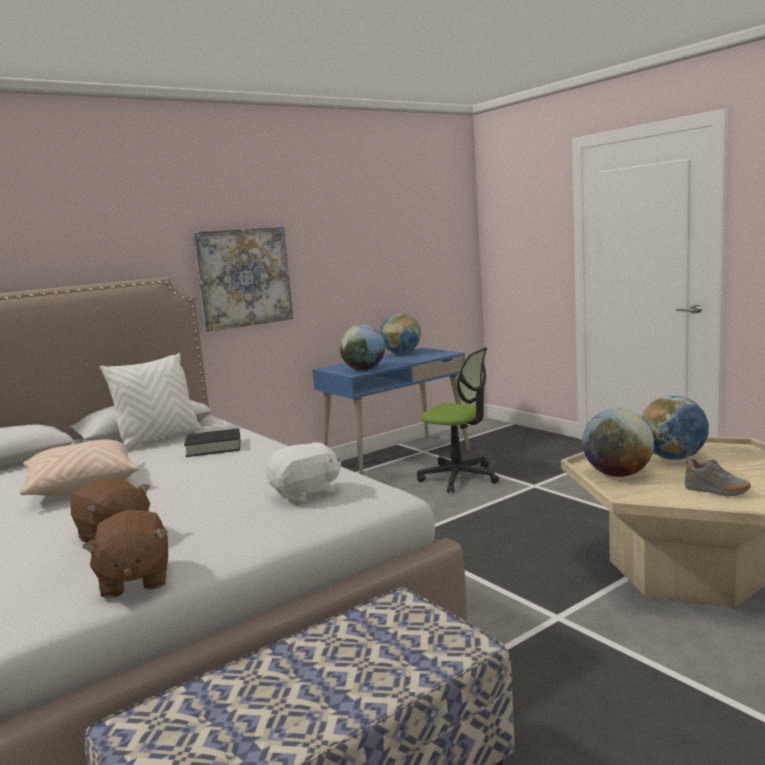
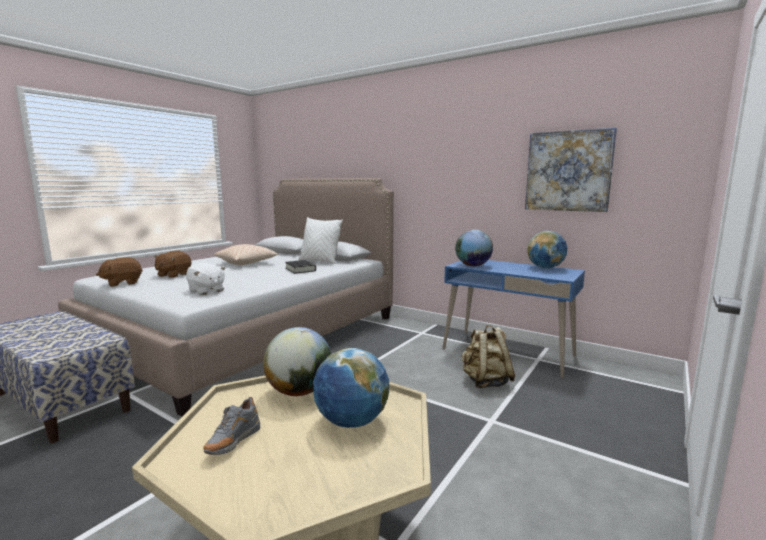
camera: 70 degrees right, 0 degrees up
(244, 277) = (433, 183): picture -> picture (568, 171)
(459, 477) = (485, 382): office chair -> beige backpack

